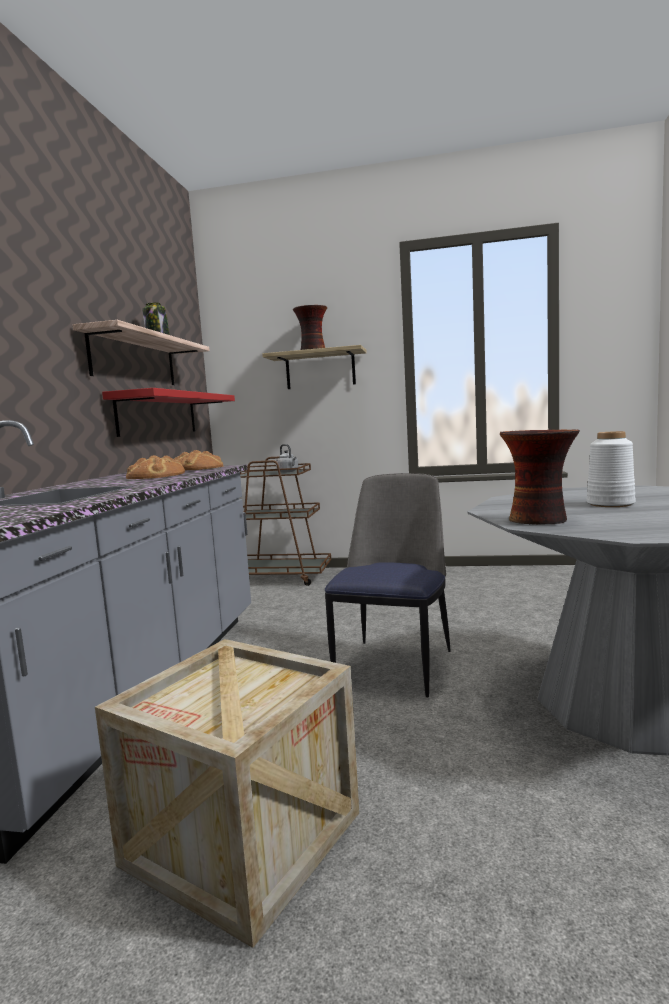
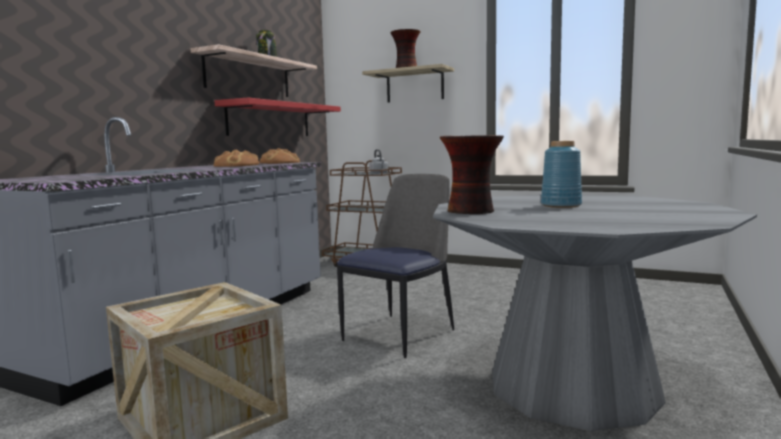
camera: 15 degrees right, 0 degrees up
(610, 504) = (561, 205): white vase -> blue vase

